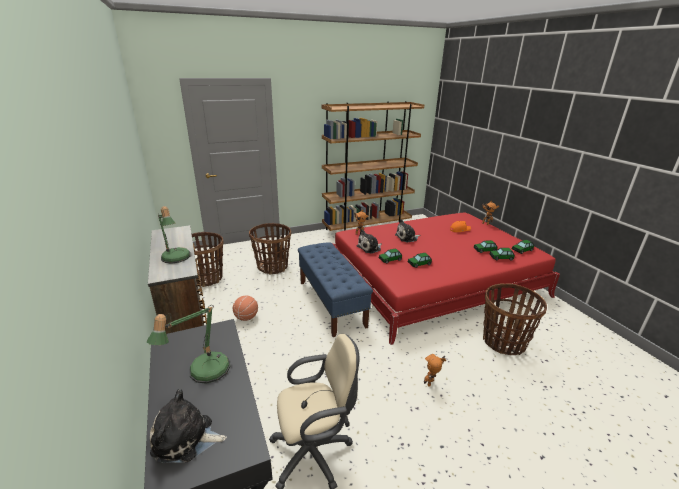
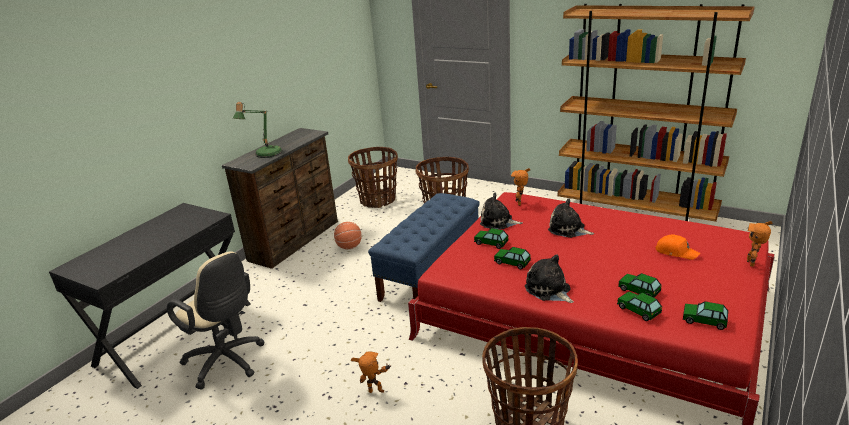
camera: 55 degrees right, 0 degrees up
(186, 439) = (99, 258): plush toy -> plush toy (549, 290)
(203, 373) = (160, 234): table lamp -> none

